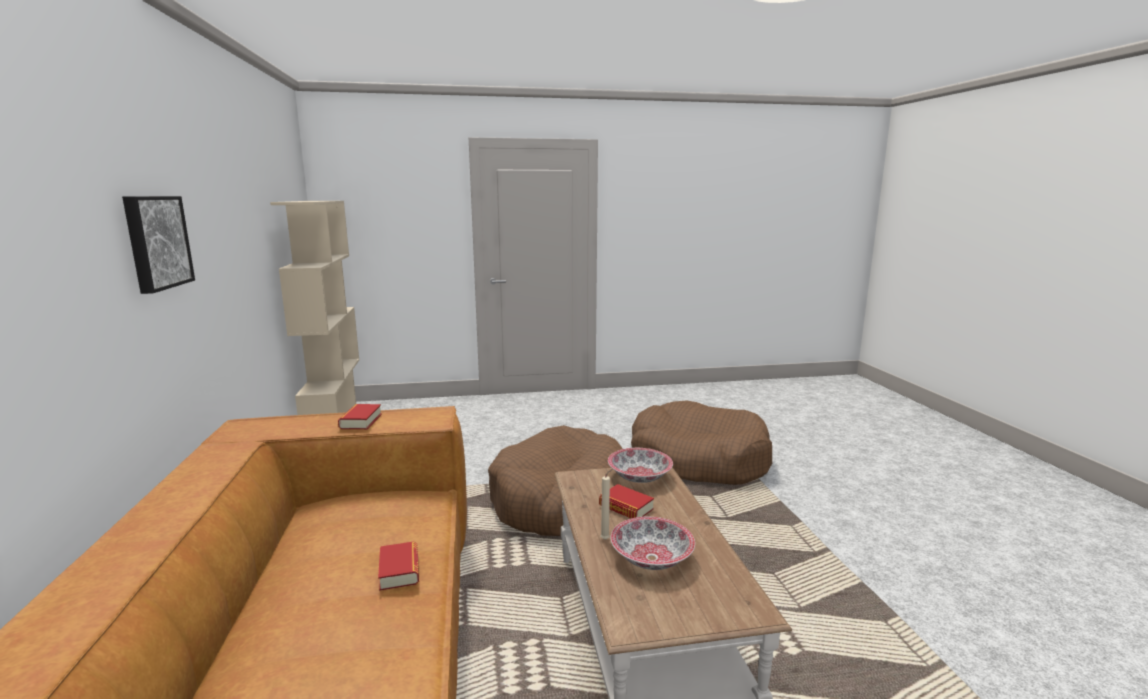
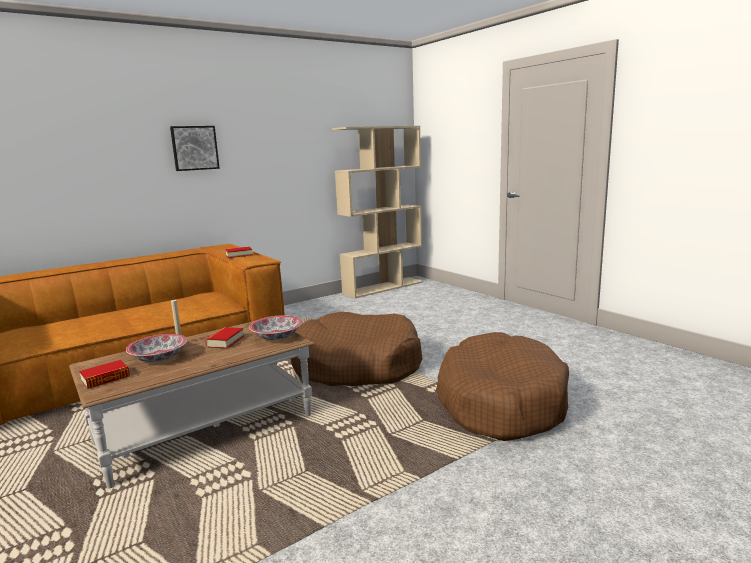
camera: 65 degrees right, 0 degrees up
(399, 570) = (146, 317): book -> book (105, 378)

